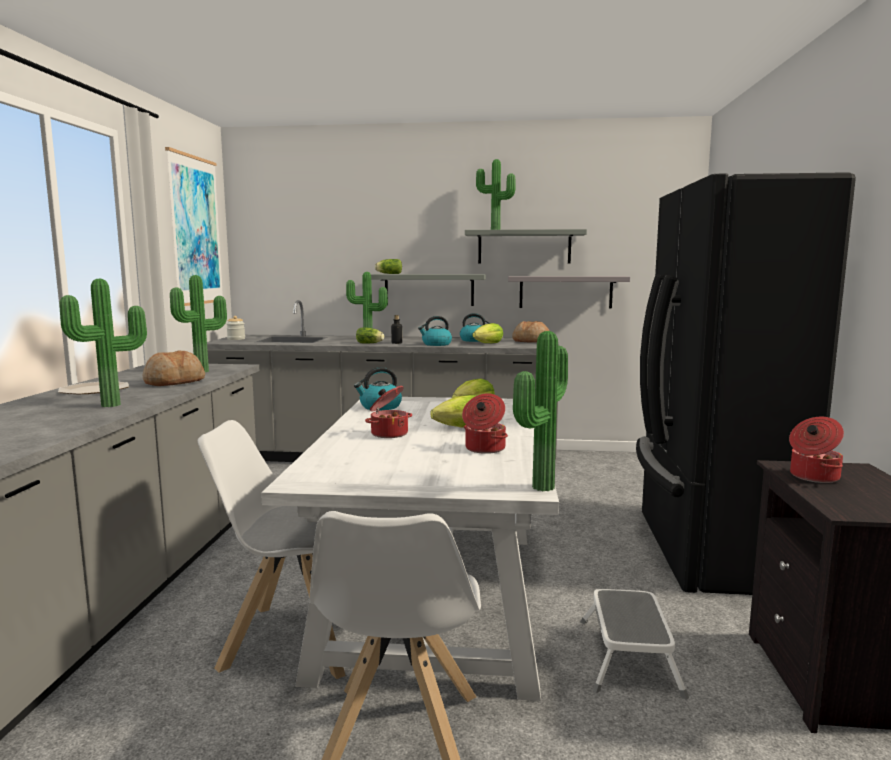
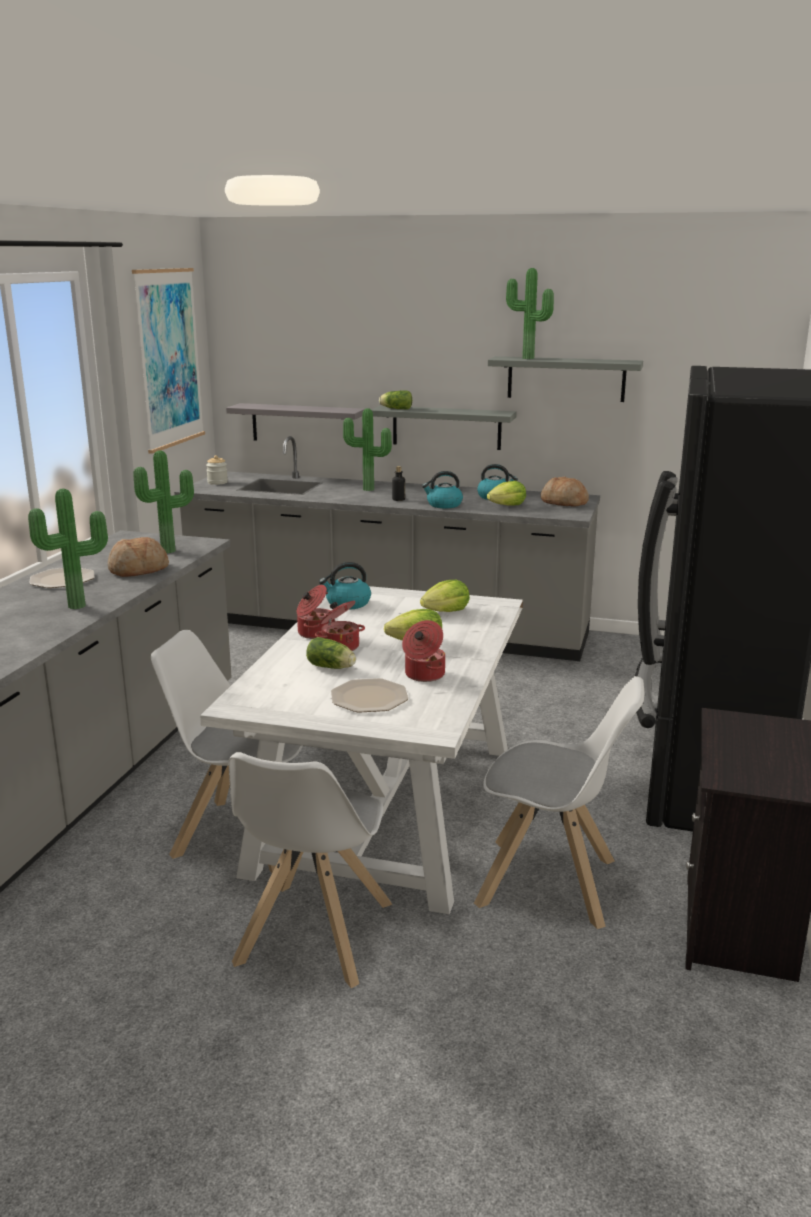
camera: 10 degrees right, 10 degrees up
(370, 343) = (367, 499): lettuce -> lettuce (332, 667)
(440, 468) = (368, 698): none -> plate
(539, 486) = (447, 728): potted plant -> none
(565, 292) = (616, 438): grey shelf -> grey shelf (302, 424)
(628, 656) = (552, 884): grey step ladder -> chair
(813, 477) = (737, 734): cooking pot -> cooking pot (314, 633)

